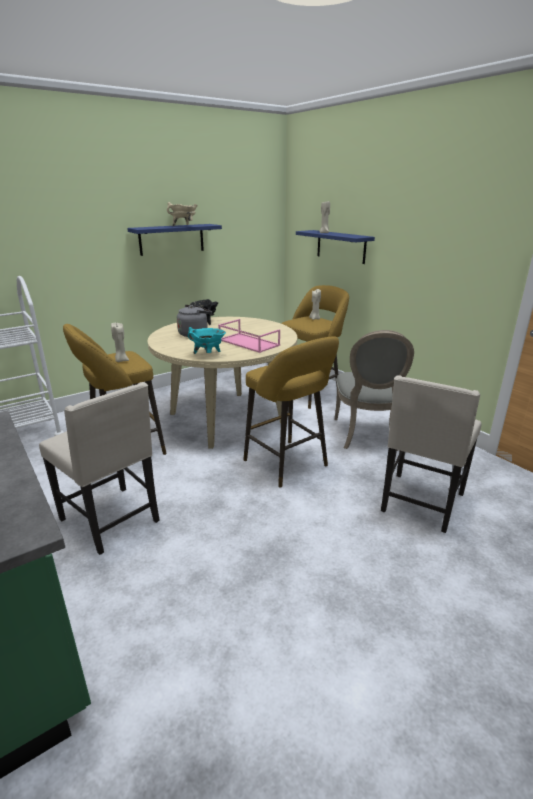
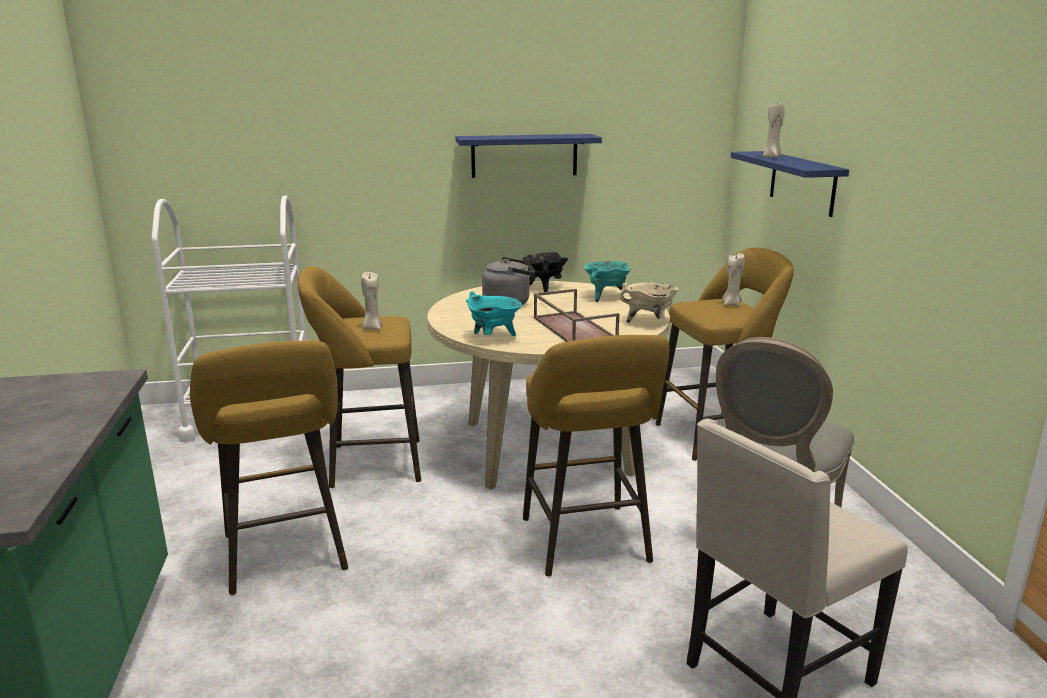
camera: 25 degrees right, 5 degrees down
(112, 521) = (285, 557): beige chair -> yellow stool
(184, 225) = (542, 136): beige cooking pot -> beige cooking pot (649, 322)
(246, 323) = (605, 297): none -> turquoise cooking pot
(248, 342) = (572, 328): pink tray -> brown tray

